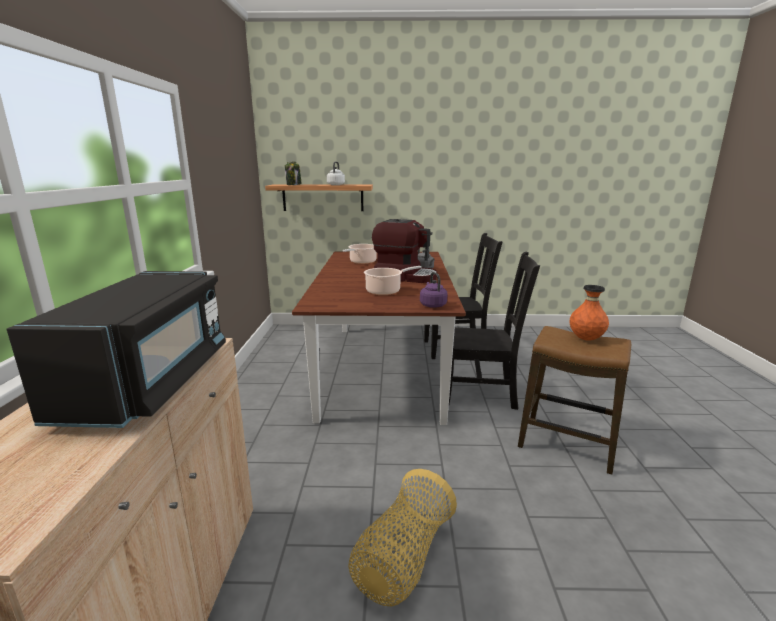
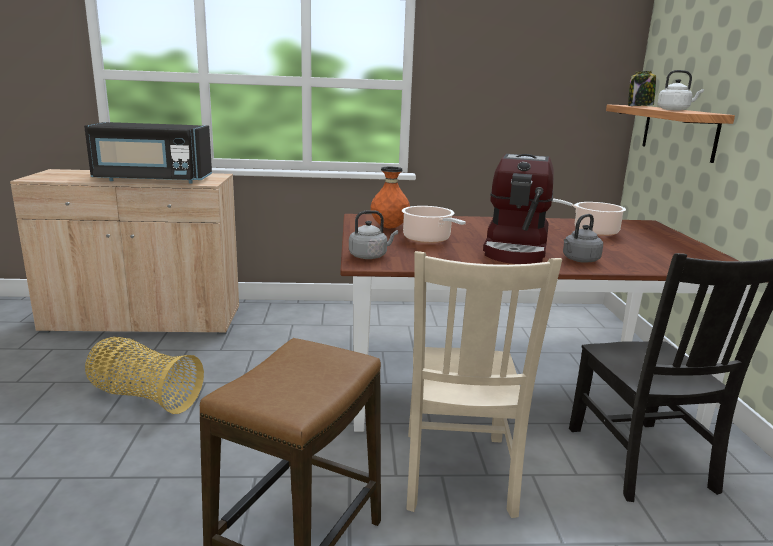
camera: 85 degrees right, 0 degrees up
(432, 305) = (370, 256): purple kettle -> grey kettle
(482, 393) = (457, 474): black chair -> beige chair
(586, 339) = (309, 383): orange vase -> orange vase (389, 228)

